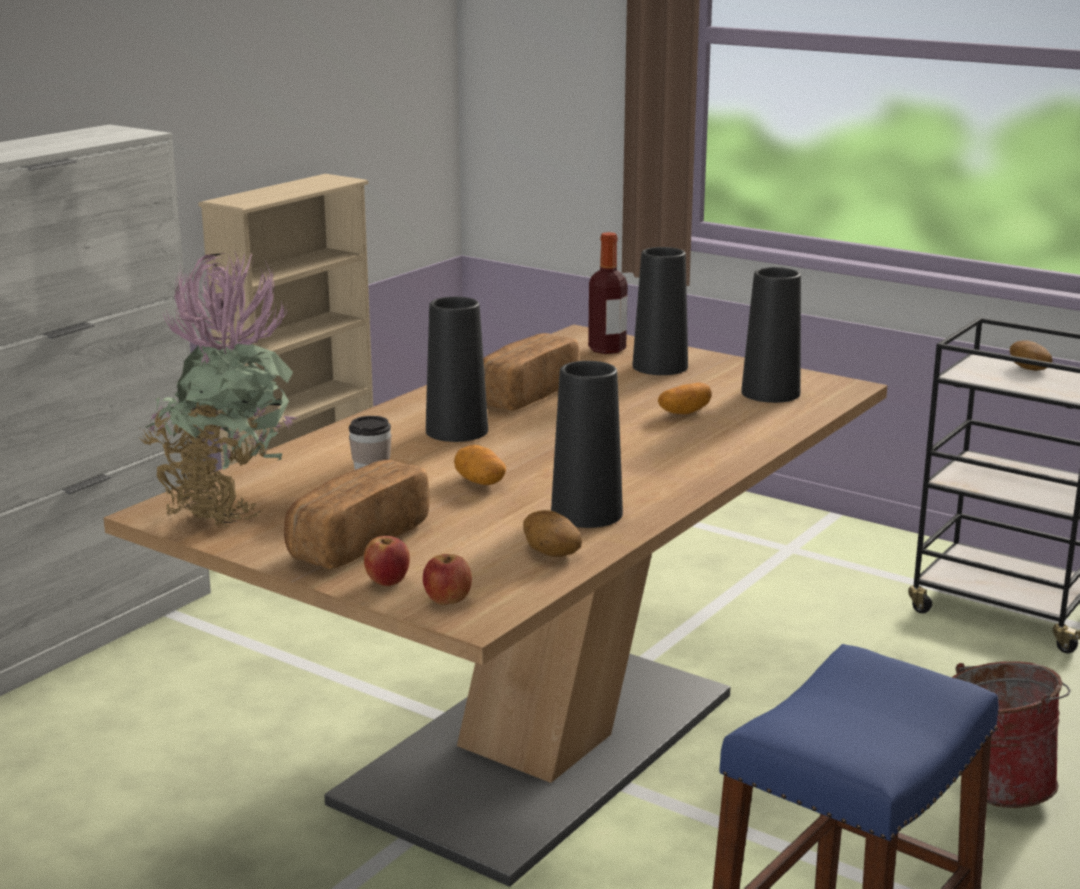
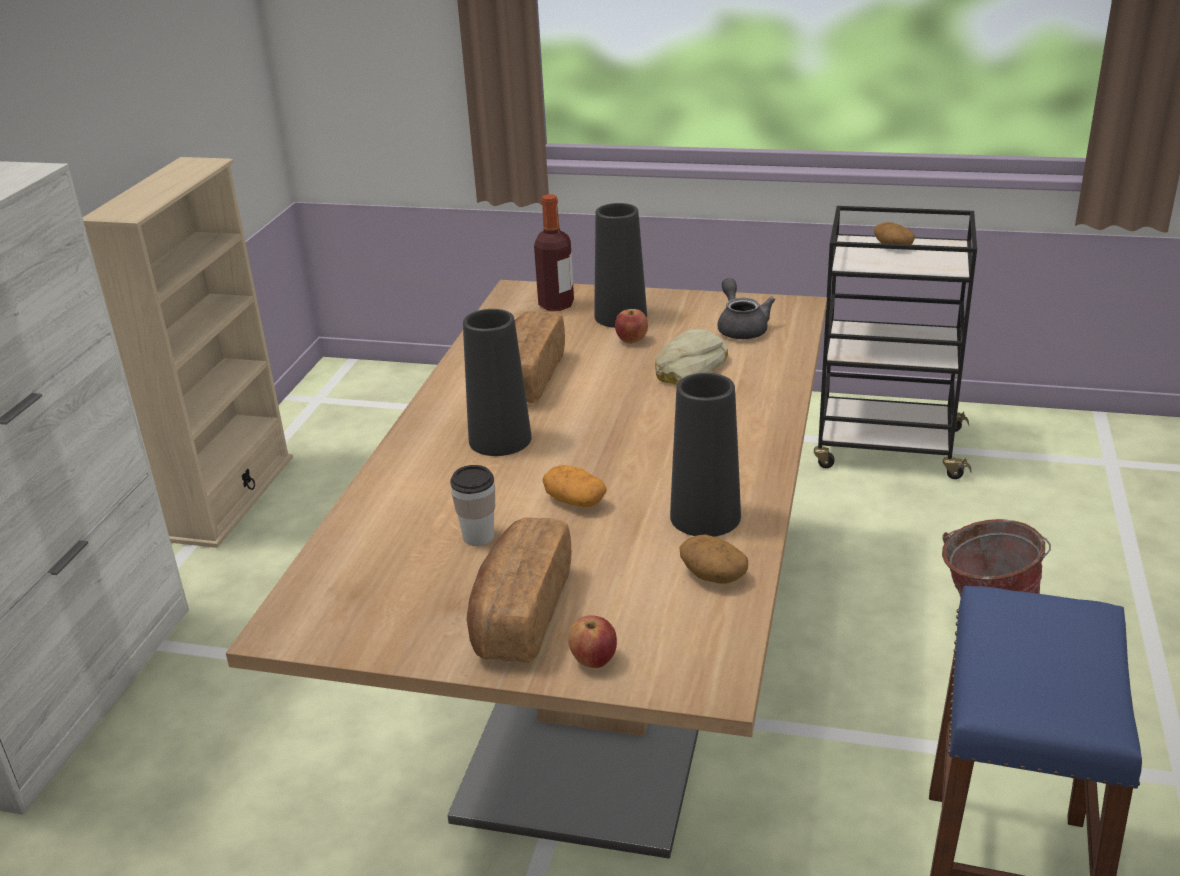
camera: 20 degrees left, 10 degrees up
(226, 509) = (351, 605): potted plant -> none
(447, 601) = (671, 669): apple -> apple (631, 340)
(684, 412) = (687, 367): potato -> bread
(770, 393) = (741, 328): black vase -> grey teapot

